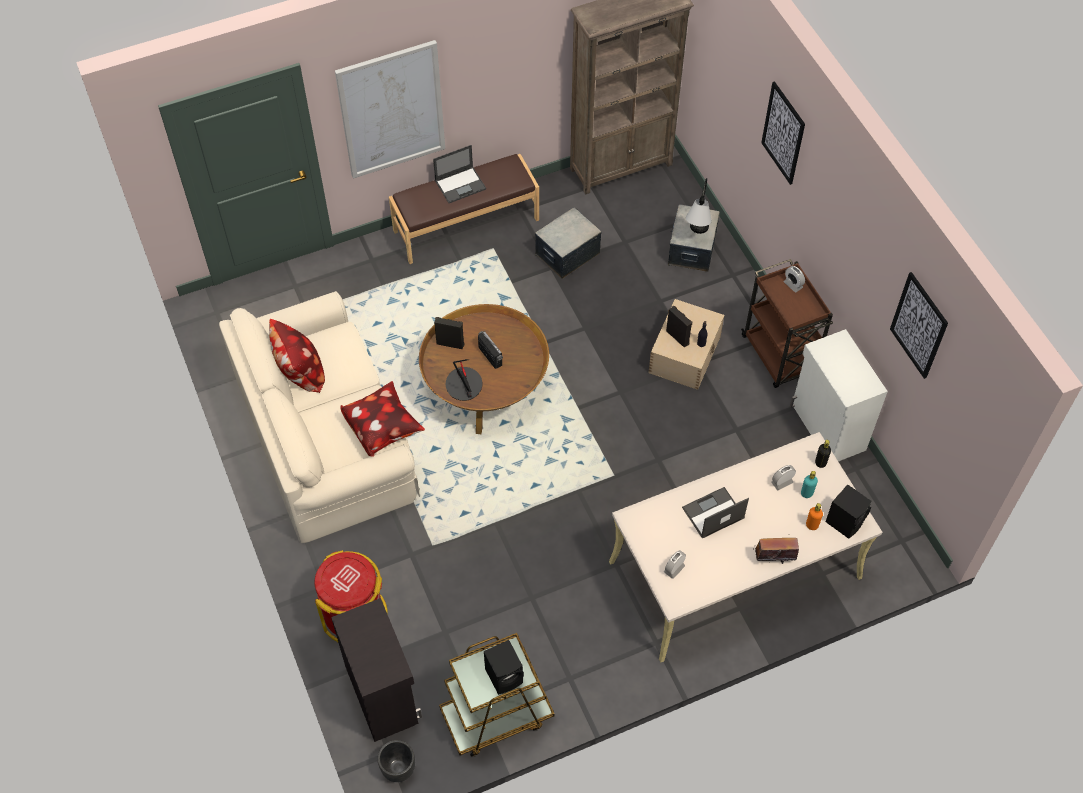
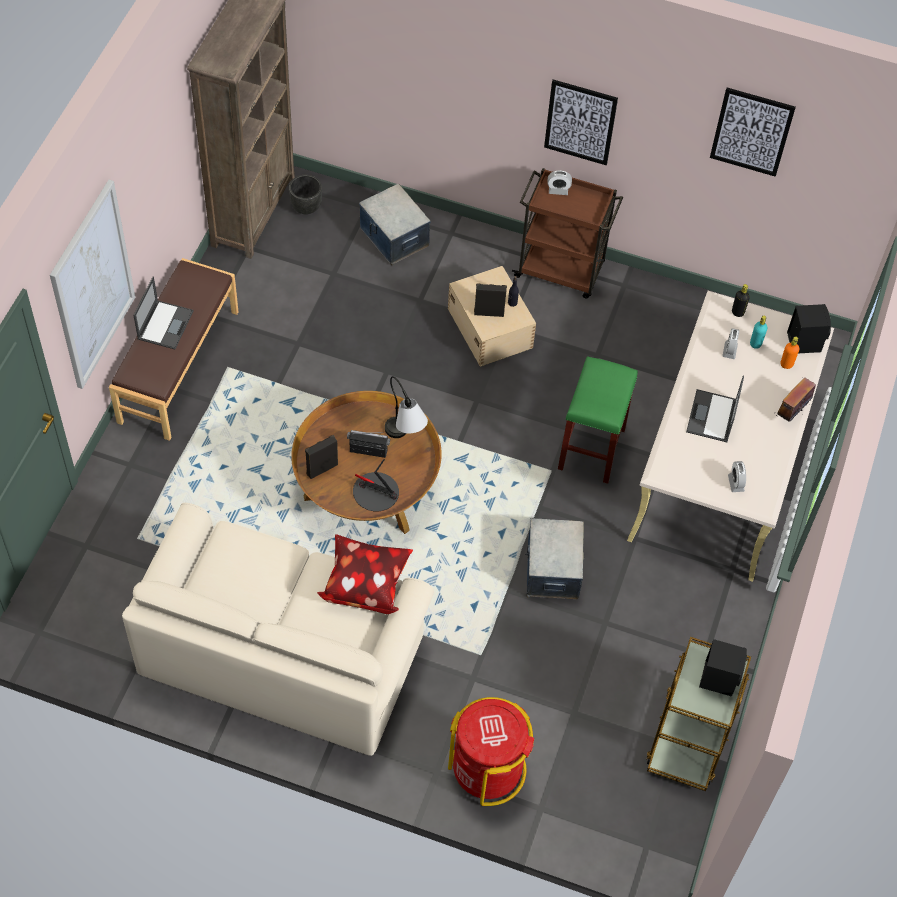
camera: 50 degrees left, 0 degrees up
(300, 373) = (234, 601): pillow -> none
(382, 693) = (586, 807): black cabinet -> none
(398, 769) = (669, 851): black planter -> black planter (306, 208)
(567, 254) = (297, 321): storage box -> storage box (552, 570)
(658, 484) = (591, 448): none -> green stool
(696, 236) = (405, 218): table lamp -> table lamp (404, 440)
(783, 133) = (477, 54): picture -> picture (580, 122)
(827, 428) = (659, 297): white cabinet -> none

